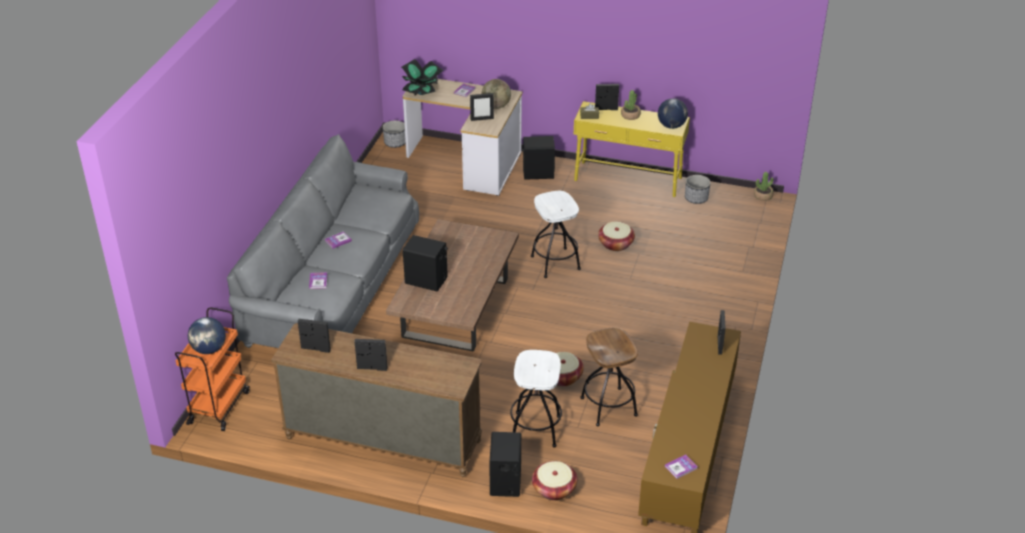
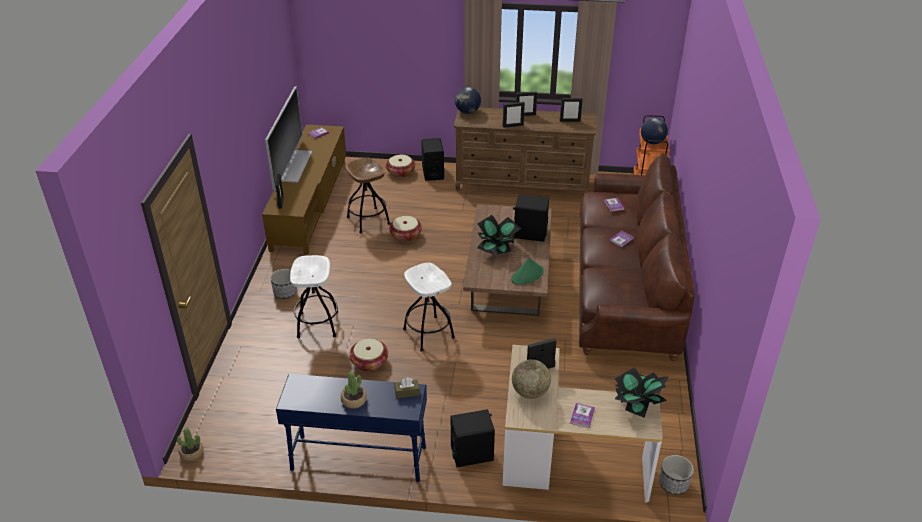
camera: 170 degrees right, 0 degrees up
(333, 285) = (625, 286): grey sofa -> brown sofa
(449, 237) = (527, 275): none -> green hat
(470, 267) = (497, 249): none -> potted plant
(535, 429) = (419, 202): white stool -> white stool (317, 324)
(606, 109) = (386, 408): picture frame -> picture frame (513, 125)
(628, 180) = (358, 458): yellow console table -> blue console table
(671, 126) = (301, 388): globe -> globe (467, 112)
(696, 198) = (275, 437): planter -> planter (285, 292)
(709, 403) = (295, 166): none -> television

